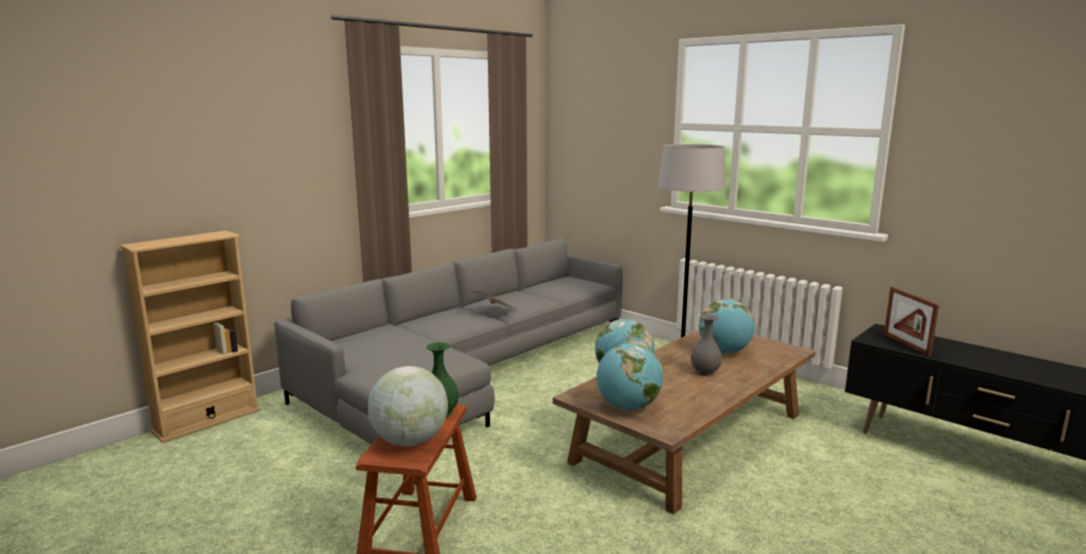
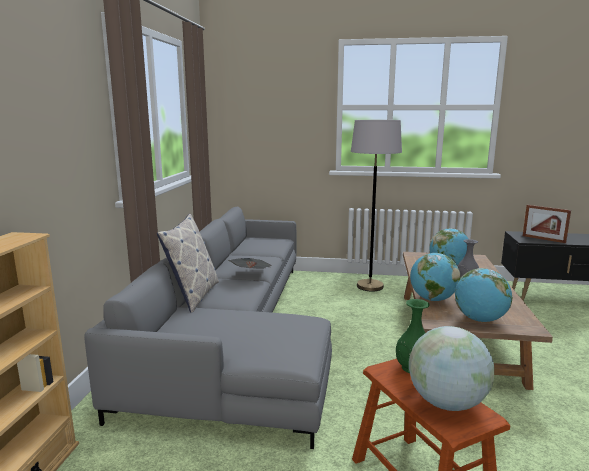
camera: 35 degrees left, 0 degrees up
(415, 318) = (193, 296): none -> pillow

